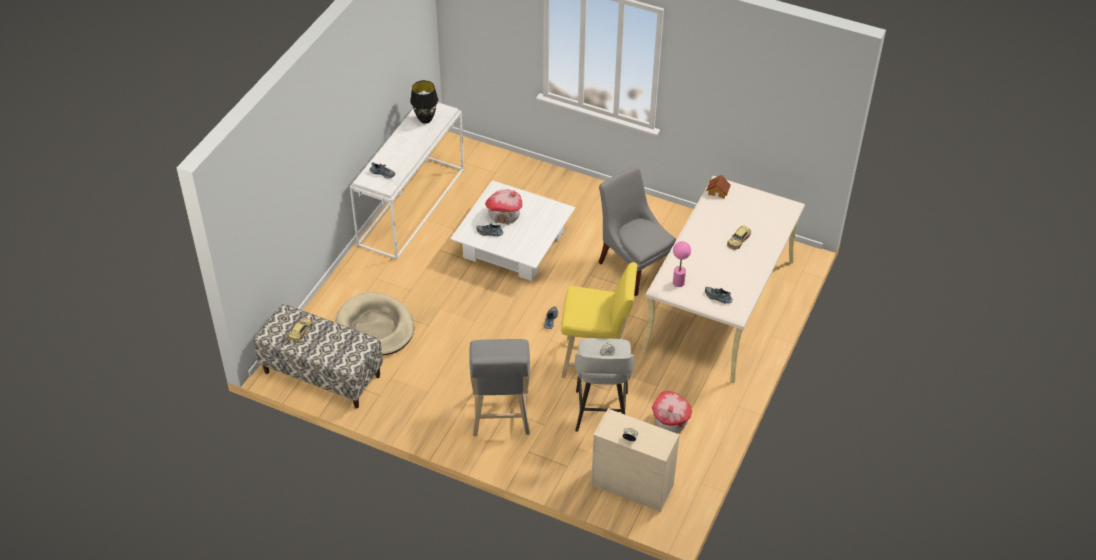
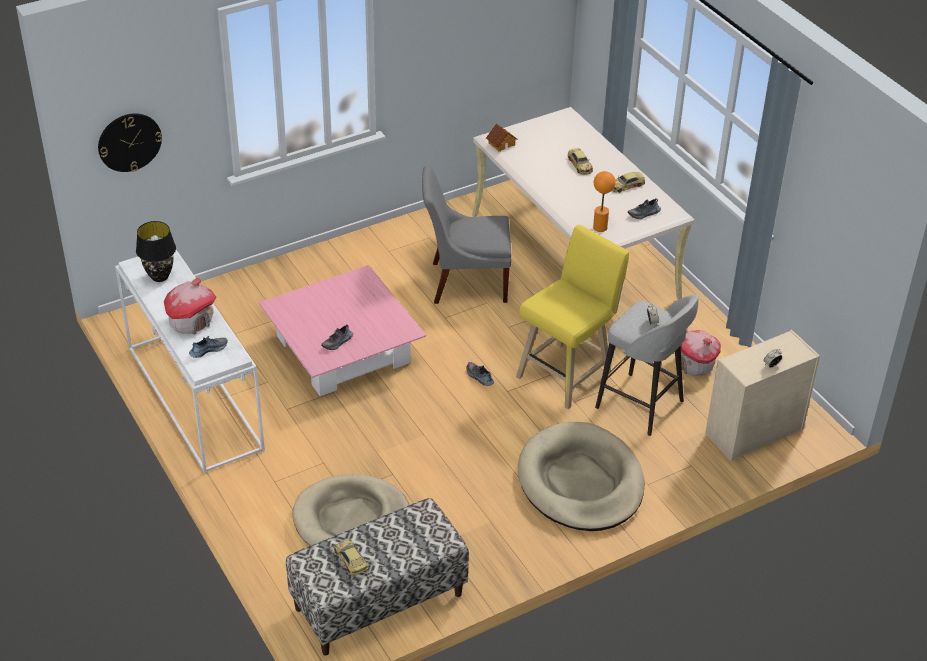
camera: 55 degrees left, 5 degrees down
(474, 30) = (129, 142): none -> wall clock
(500, 417) = (580, 482): grey stool -> beige dog bed
(504, 215) = (324, 319): toy house -> toy house (191, 321)
(514, 245) = (344, 350): white coffee table -> pink coffee table
(678, 282) = (600, 227): pink table lamp -> orange table lamp
(740, 273) = (626, 185): none -> toy car

